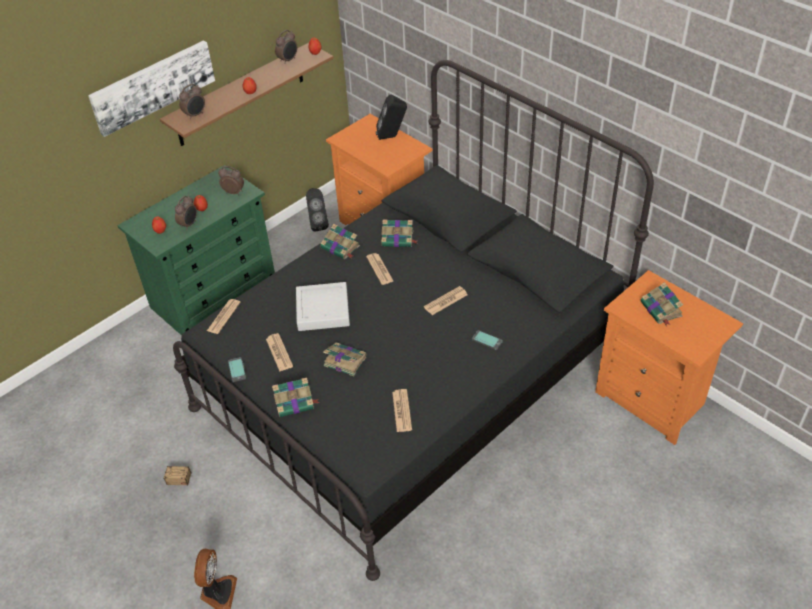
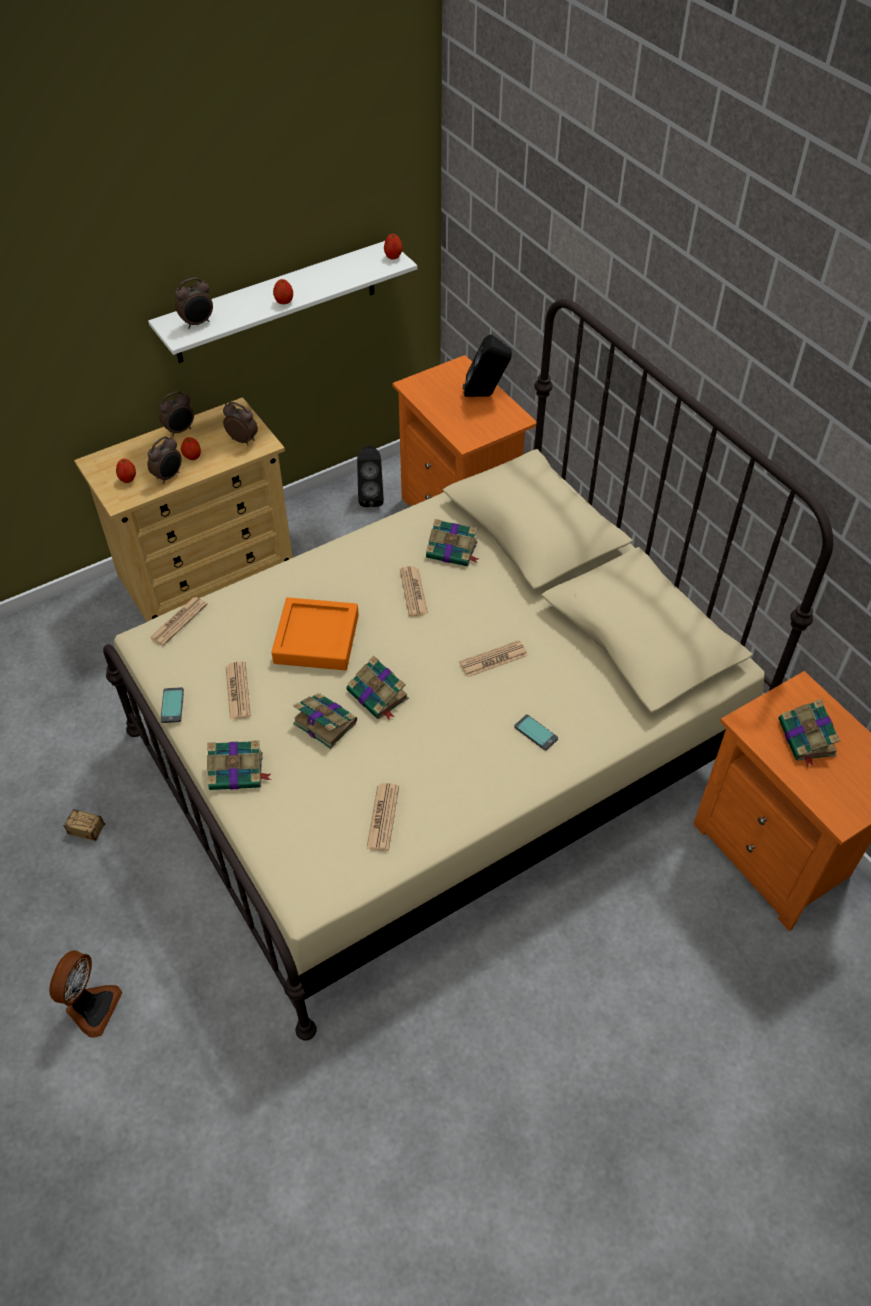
camera: 10 degrees right, 5 degrees up
(153, 86) = (140, 273): picture -> none
(214, 292) = (207, 569): green dresser -> beige dresser
(240, 95) = (276, 302): brown shelf -> white shelf
(288, 60) = (352, 262): alarm clock -> alarm clock (180, 430)
(323, 310) = (316, 639): grey tray -> orange tray
(341, 247) = (368, 548): book -> book (378, 695)
(410, 379) = (436, 750): black bed -> beige bed

